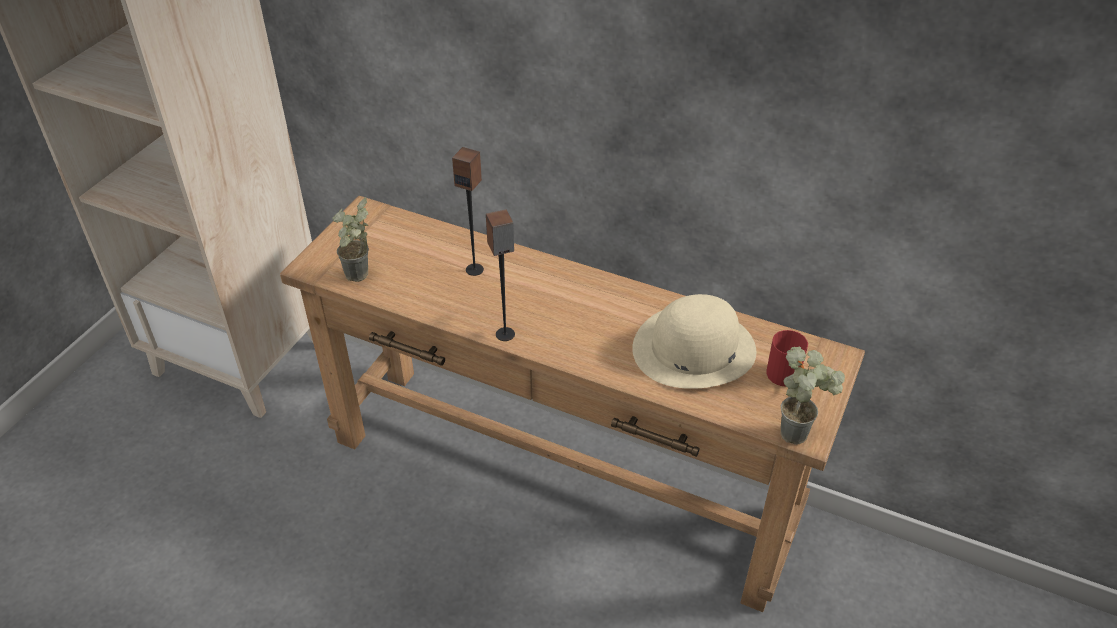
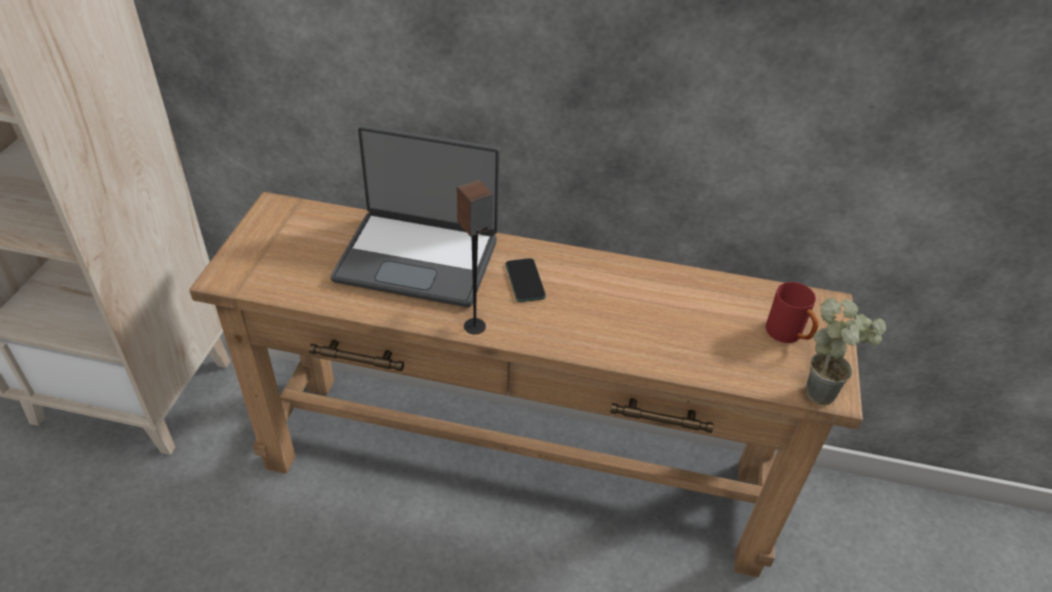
camera: 15 degrees left, 0 degrees up
(360, 279) = (288, 284): potted plant -> none
(474, 269) = (418, 258): speaker -> laptop
(561, 301) = (525, 281): none -> phone
(693, 349) = (682, 315): beige hat -> none

